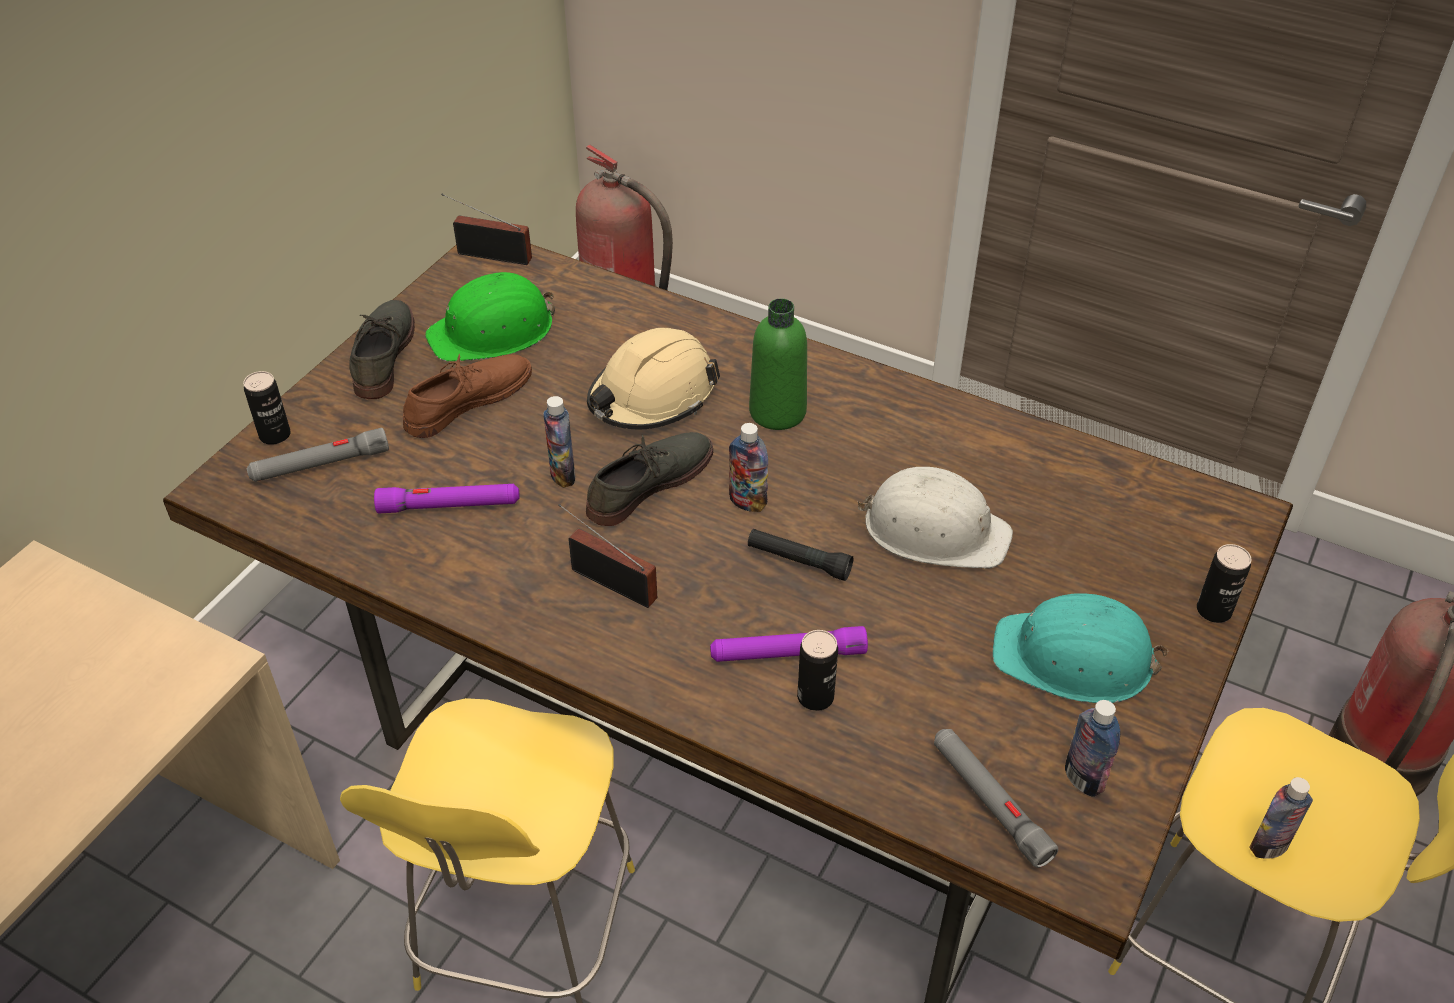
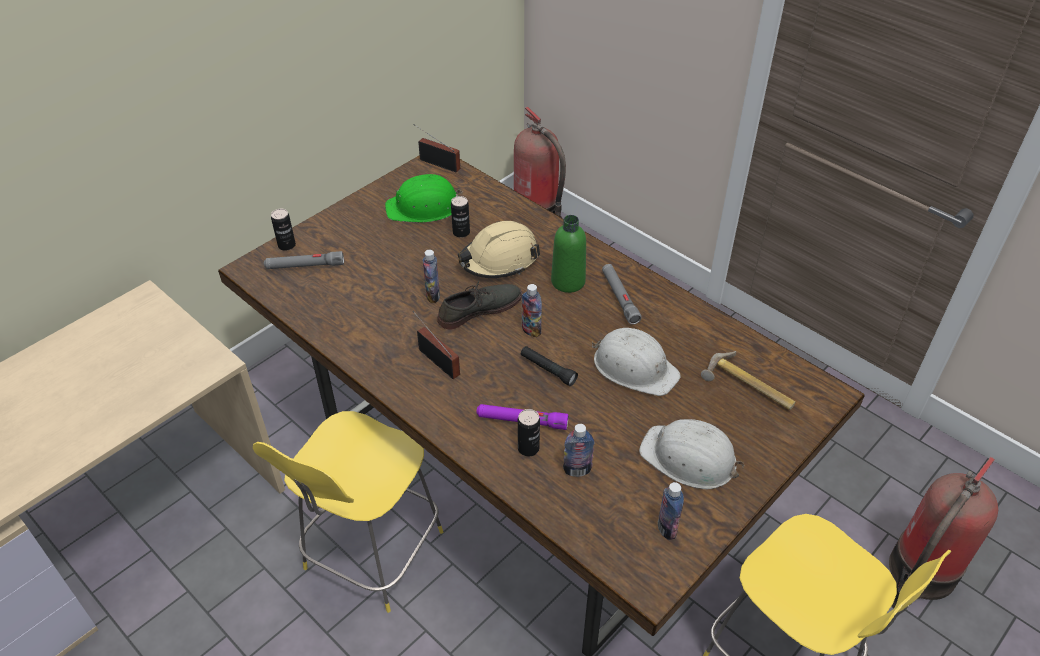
camera: 15 degrees right, 0 degrees up
(382, 354) = (359, 210): grey shoe -> none
(449, 506) = (365, 301): purple flashlight -> none
(468, 400) = (396, 244): brown shoe -> none
(989, 802) = (606, 529): grey flashlight -> grey flashlight (619, 297)
(1074, 658) = (689, 458): turquoise hard hat -> white hard hat
(1119, 528) = (747, 387): none -> hammer
(1213, 610) = (786, 448): can -> can (461, 232)
(1269, 846) = (789, 598): bottle -> bottle (577, 470)

